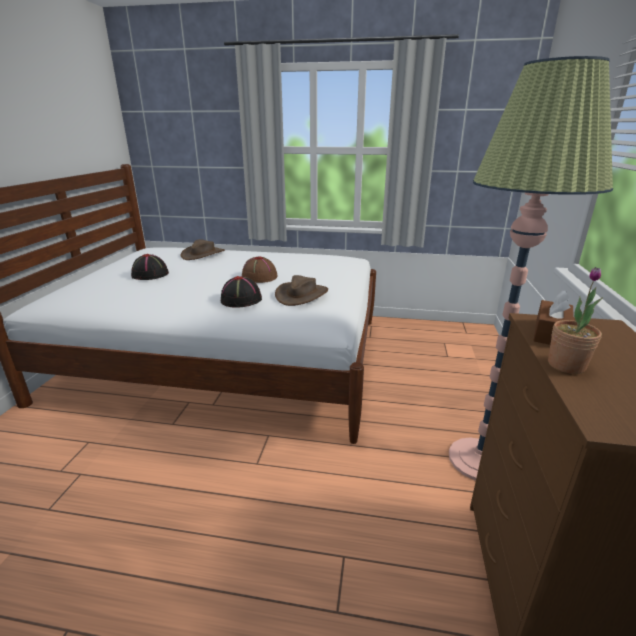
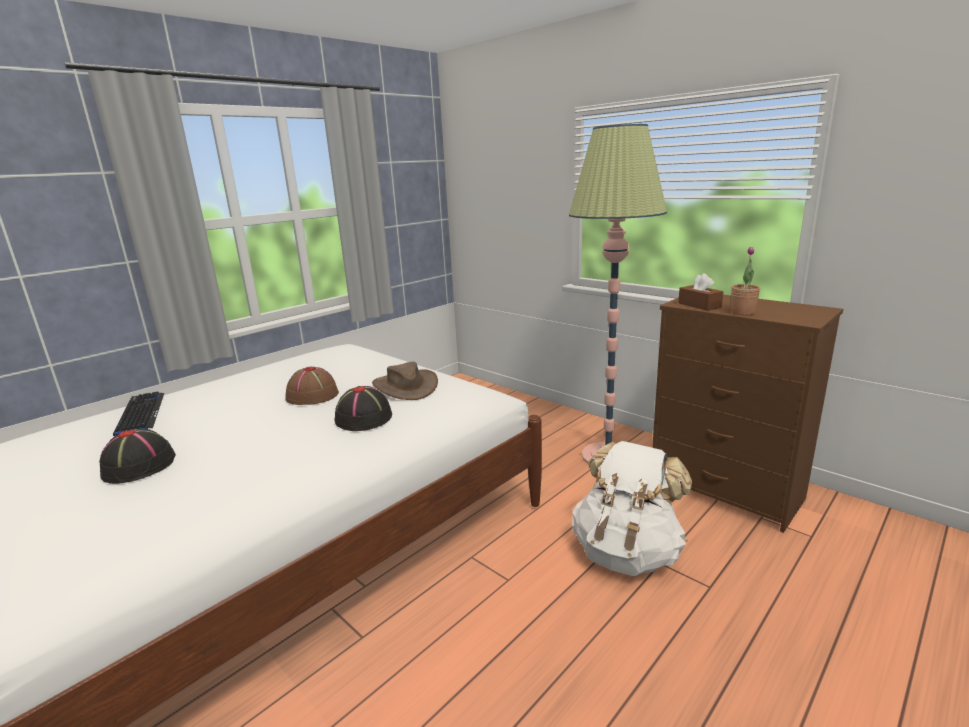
camera: 55 degrees left, 5 degrees down
(203, 254) = (141, 414): brown hat -> keyboard
(340, 525) = (627, 552): none -> white backpack

